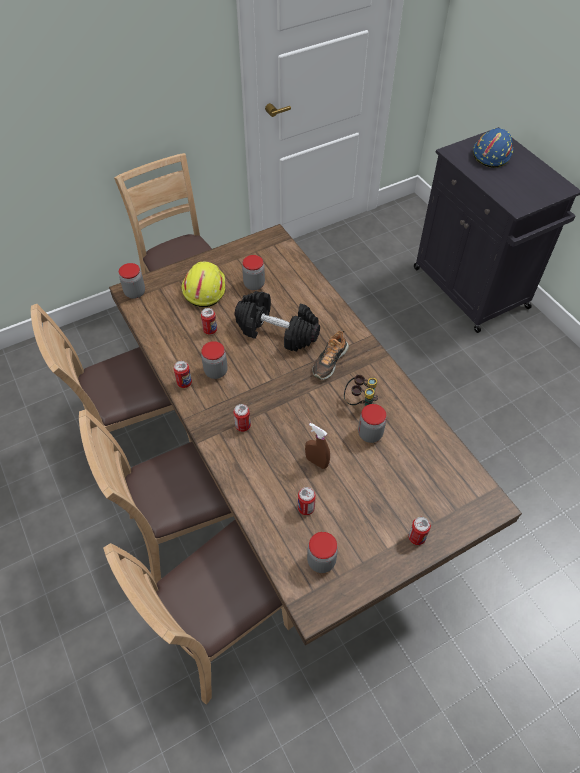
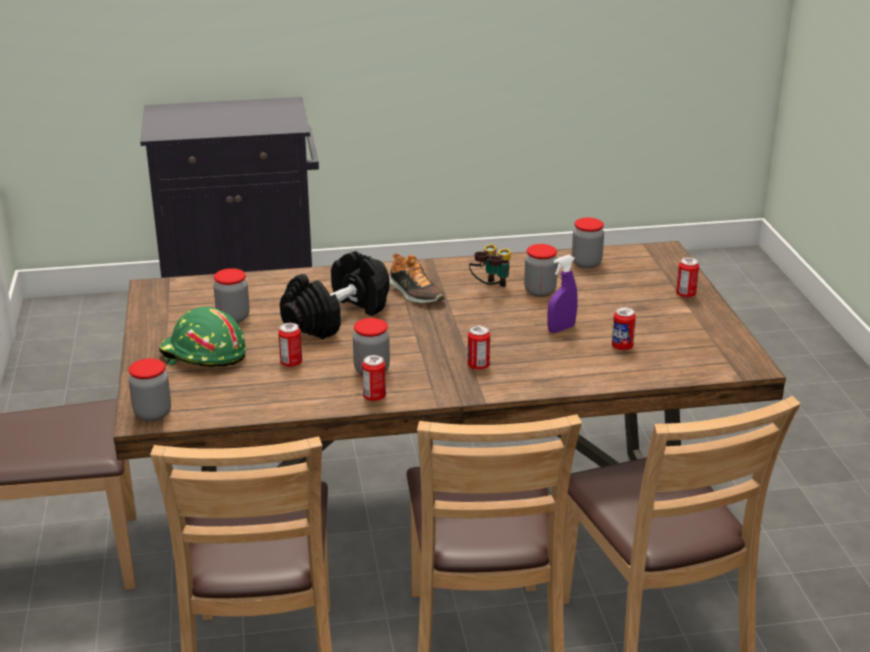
camera: 70 degrees left, 25 degrees down
(204, 288) = (203, 355): yellow hard hat -> green hard hat
(316, 462) = (561, 329): brown spray bottle -> purple spray bottle
(321, 561) = (694, 350): jar -> jar (586, 263)
(491, 154) = (188, 118): blue hard hat -> none

